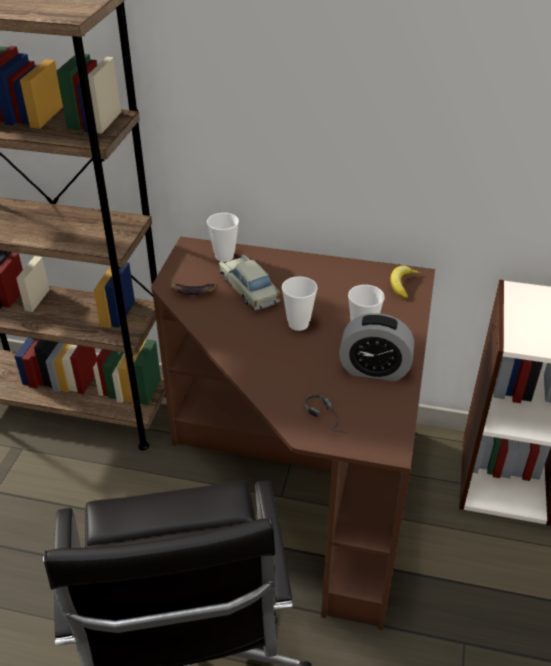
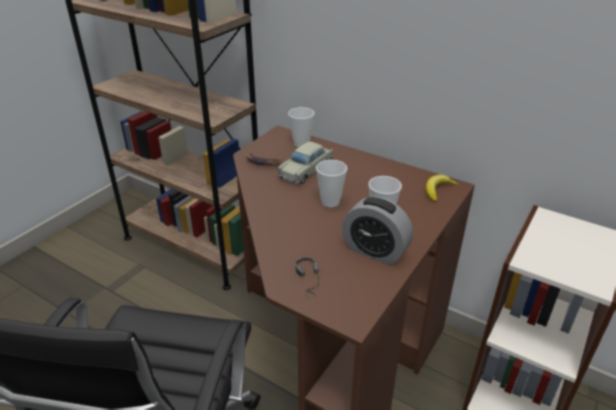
camera: 20 degrees right, 5 degrees down
(249, 290) = (306, 170): beige toy car -> beige toy car turned 135 degrees counterclockwise

